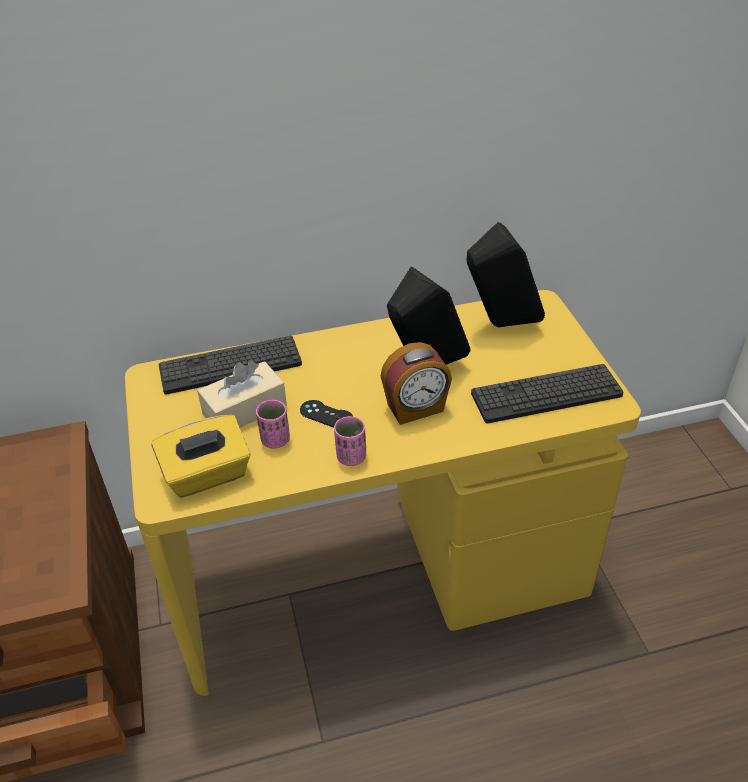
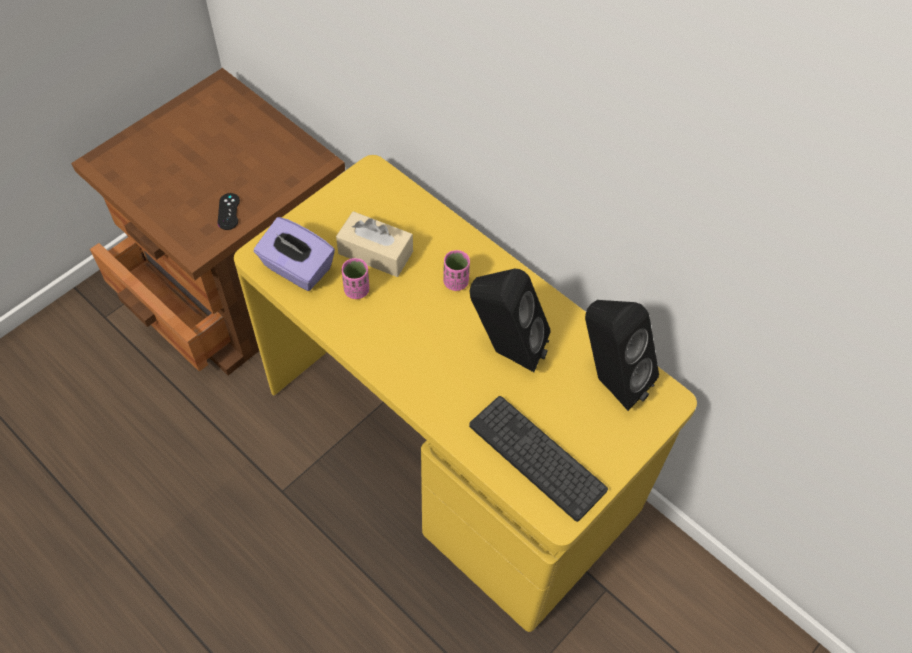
camera: 55 degrees right, 15 degrees up
(207, 475) = (297, 269): yellow tissue box -> purple tissue box
(230, 366) = (417, 215): keyboard -> none
(326, 414) = (405, 308): black game controller -> black game controller (228, 211)
(351, 457) = (370, 349): pink cup -> pink cup (456, 282)
(416, 409) = (452, 366): alarm clock -> none

